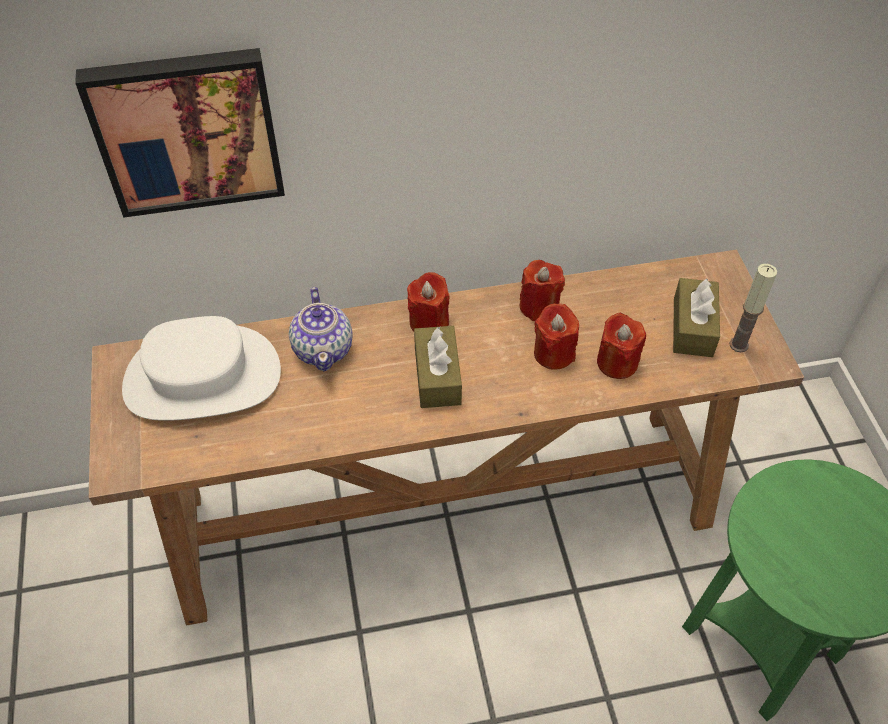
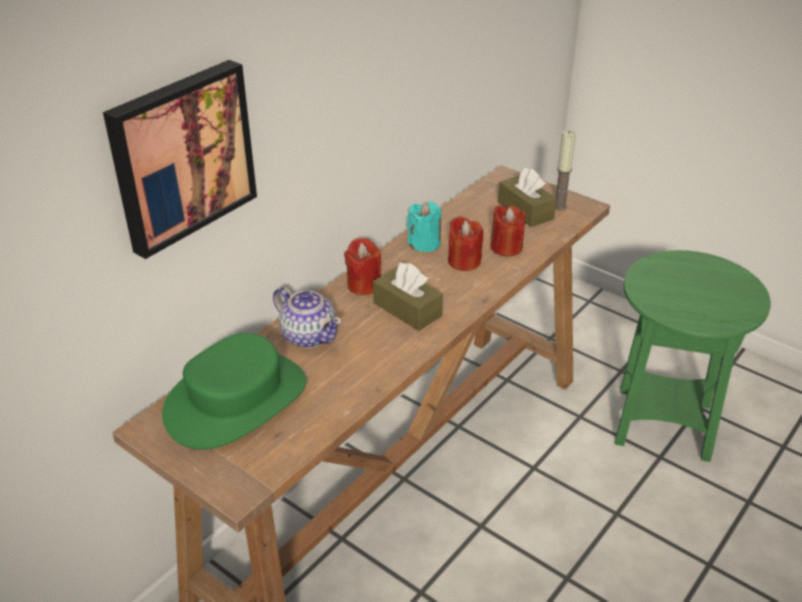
camera: 40 degrees left, 15 degrees down
(202, 378) = (236, 400): white hat -> green hat
(539, 307) = (424, 243): red candle -> turquoise candle

